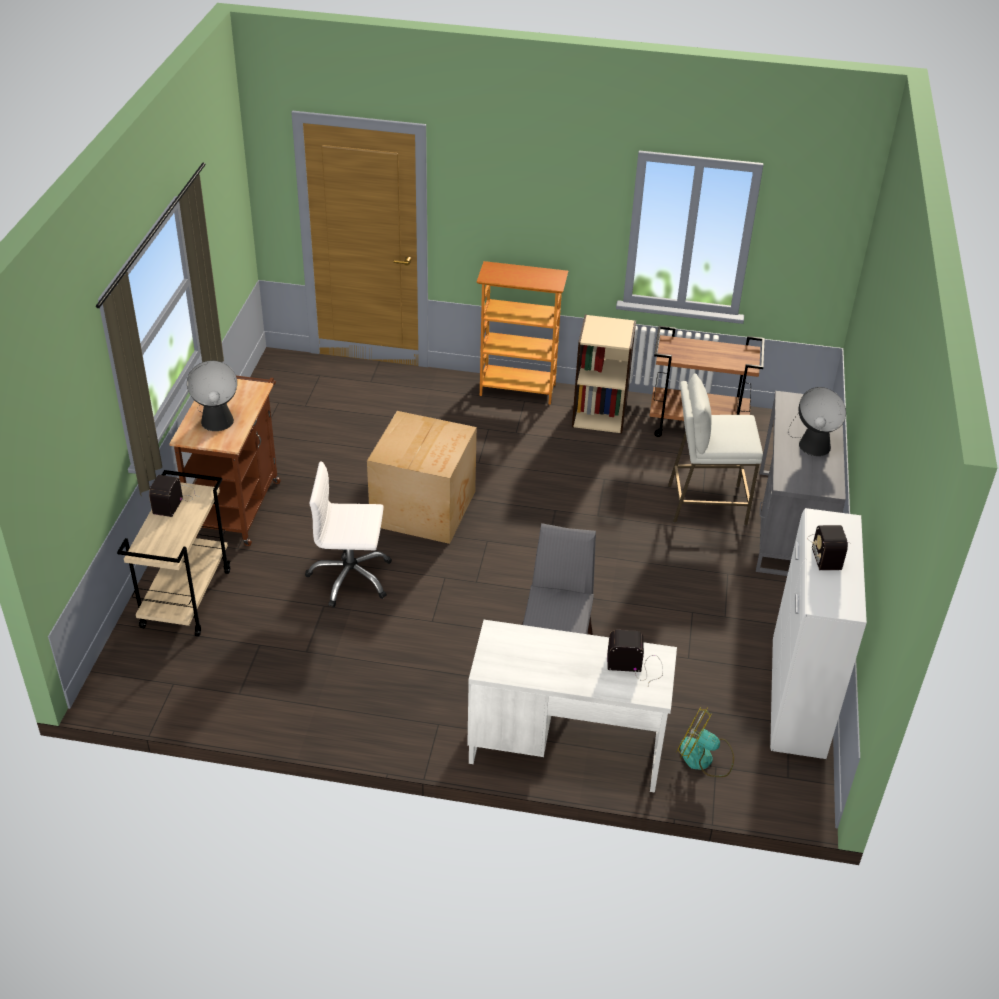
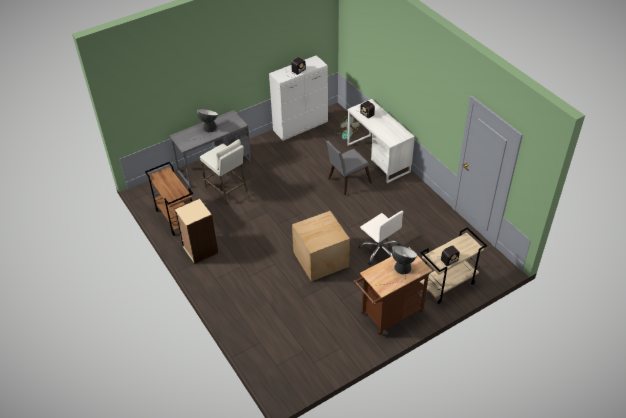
camera: 130 degrees left, 5 degrees up
(518, 389) = (208, 287): bookcase -> none

